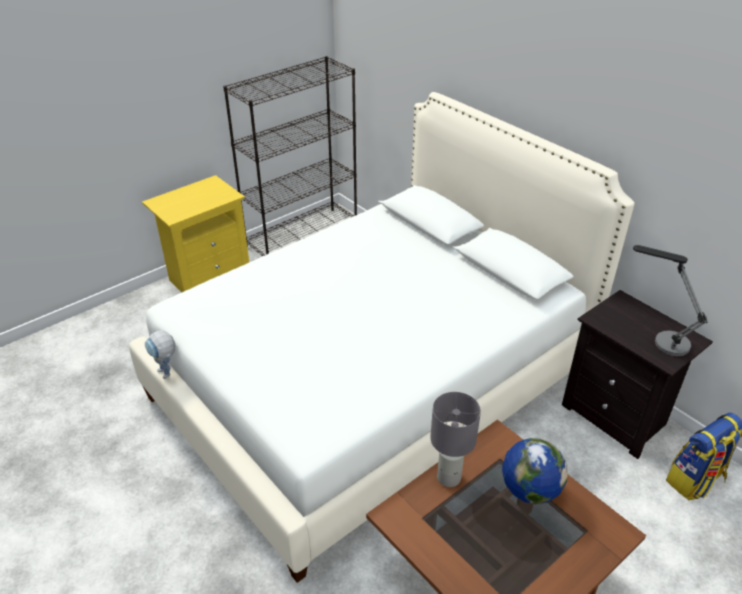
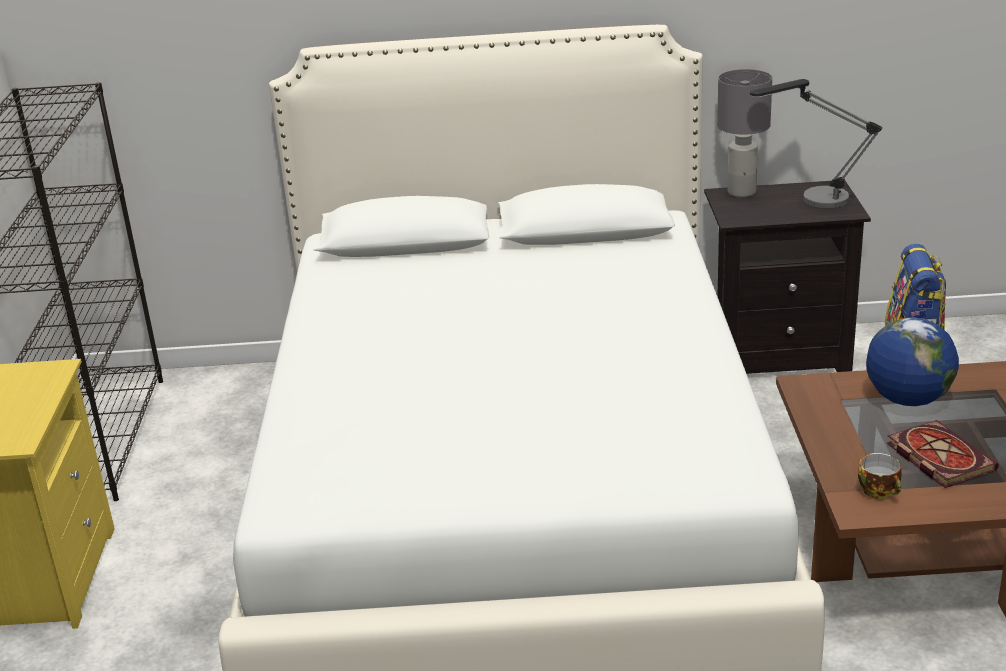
camera: 50 degrees left, 10 degrees down
(167, 375) = (366, 618): toy robot -> none
(418, 517) = (880, 491): none -> cup
(449, 477) = (837, 444): grey table lamp -> grey table lamp (741, 192)
(478, 530) = (937, 456): none -> book

